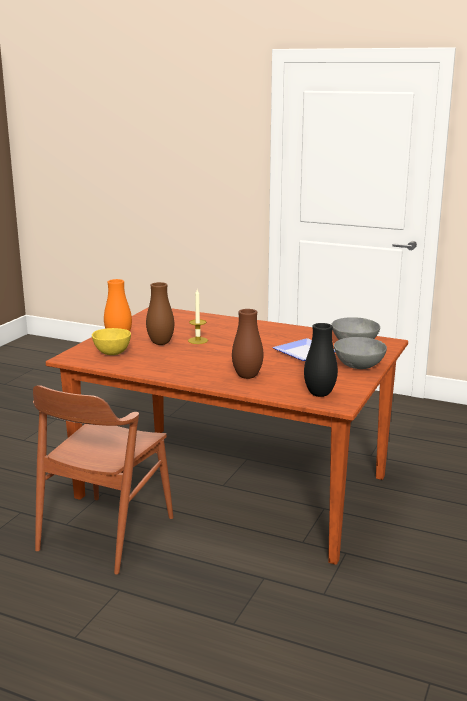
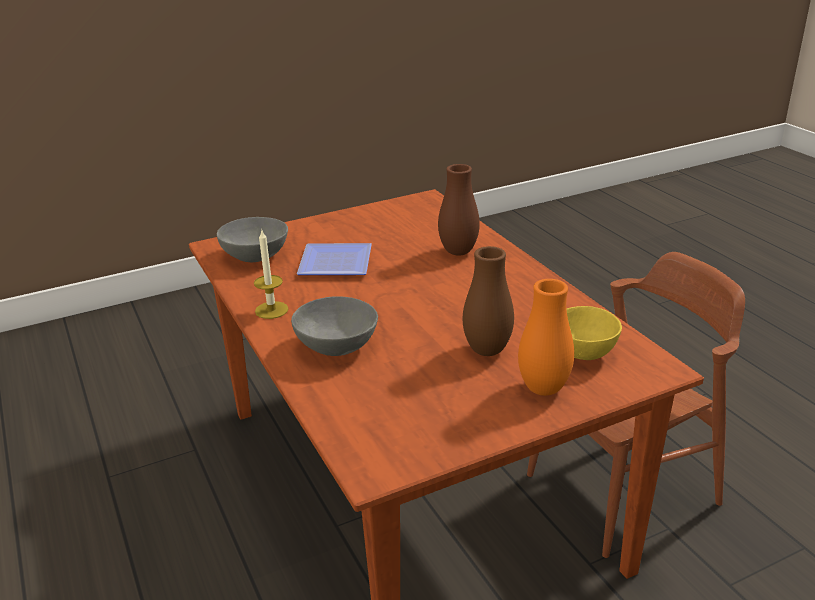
camera: 140 degrees left, 10 degrees up
(198, 340) = (426, 335): candle -> candle (271, 310)
(319, 394) = (425, 211): black vase -> none
(359, 366) = (322, 227): grey bowl -> grey bowl (337, 346)

